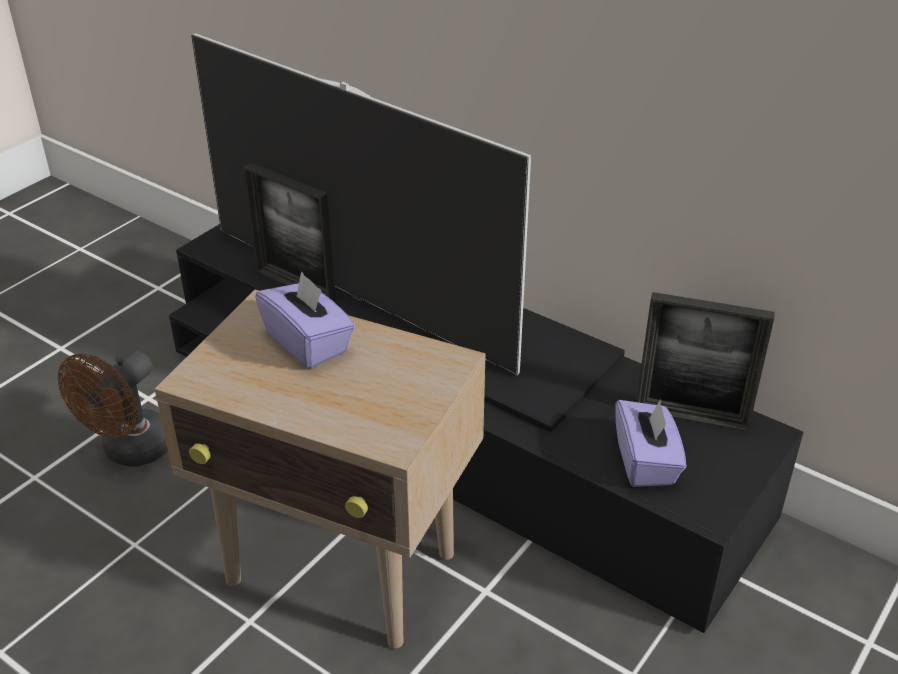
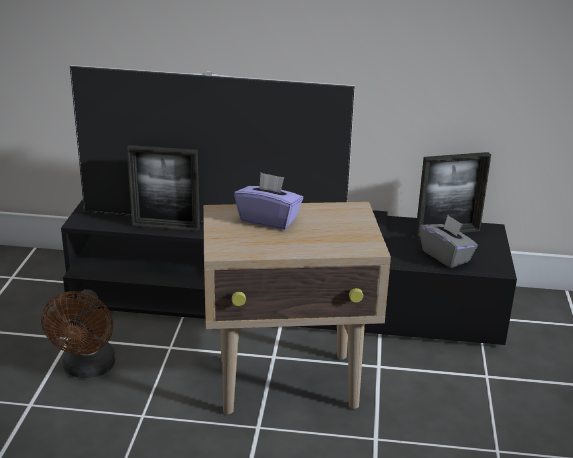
camera: 30 degrees left, 10 degrees down
(646, 462) = (446, 256): purple tissue box -> grey tissue box

